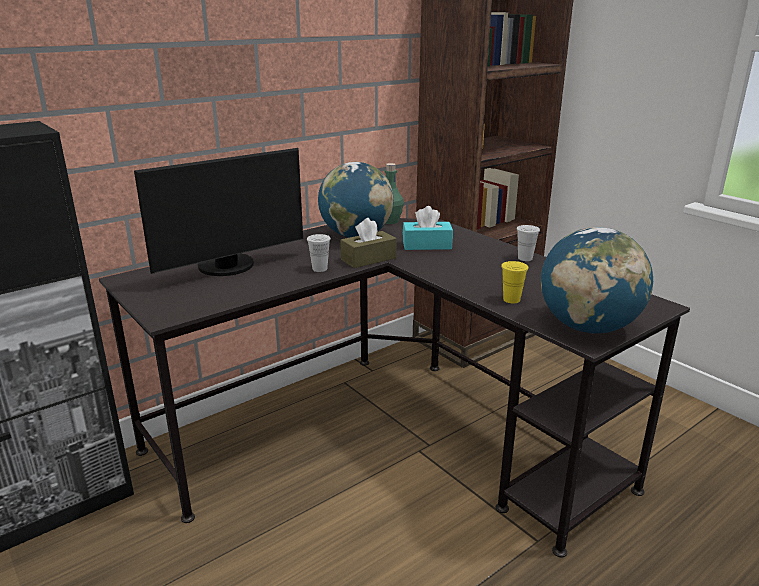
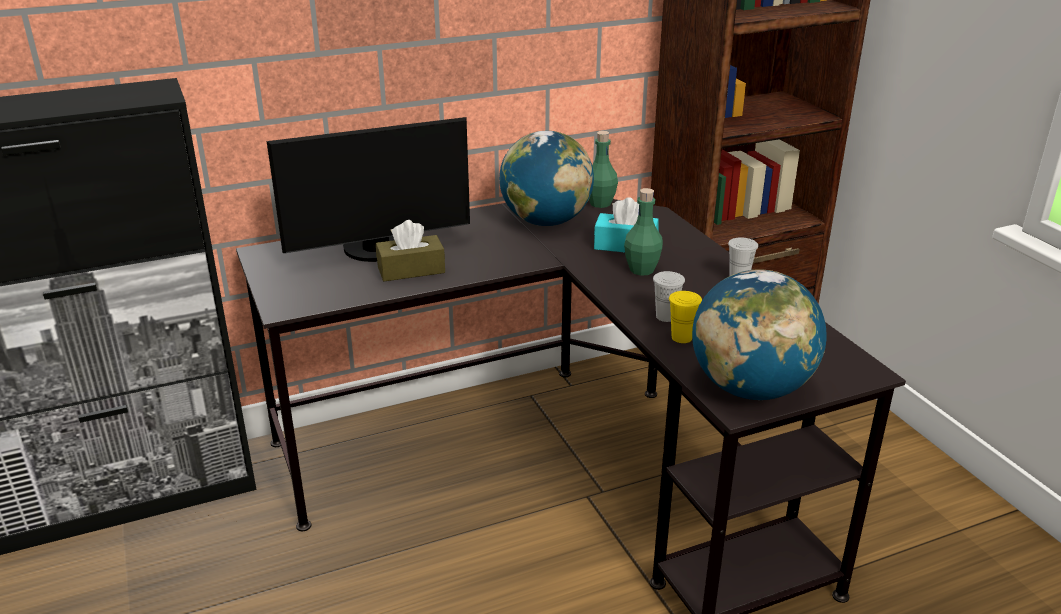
camera: 15 degrees right, 5 degrees up
(319, 269) = (478, 265): white cup -> white cup (665, 316)
(368, 259) = (542, 257): brown tissue box -> brown tissue box (411, 270)
(450, 259) = (641, 270): none -> green bottle

